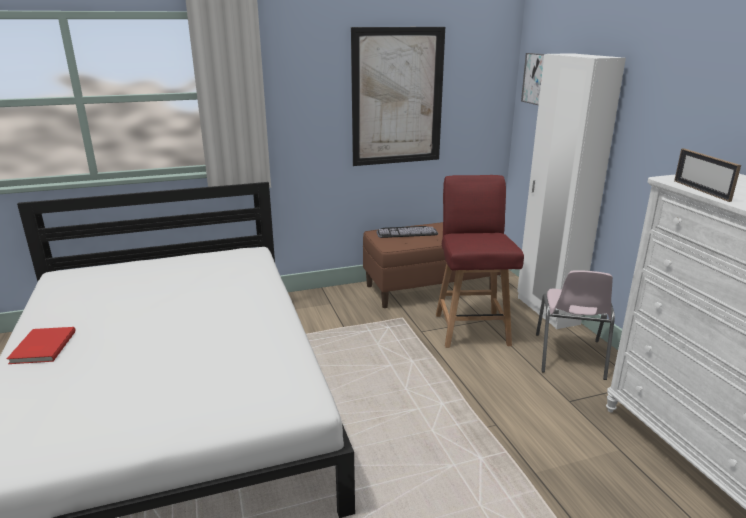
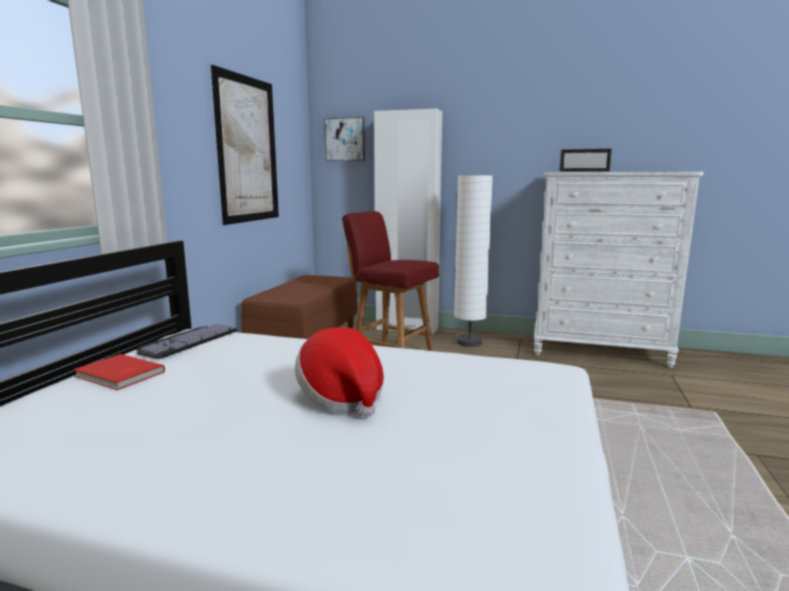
camera: 55 degrees left, 10 degrees down
(41, 347) = (209, 498): red book -> red book (118, 375)
(177, 335) = (342, 397): none -> hat
(406, 232) = (280, 291): keyboard -> keyboard (186, 340)
(569, 356) = (469, 342): pink chair -> white floor lamp

